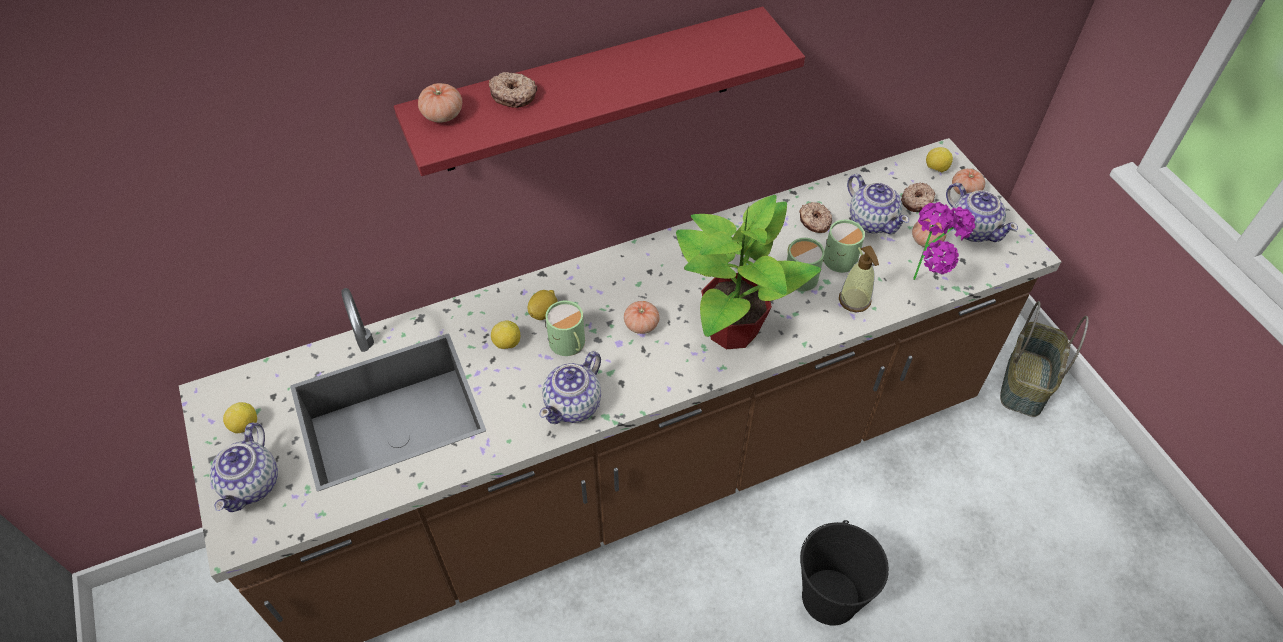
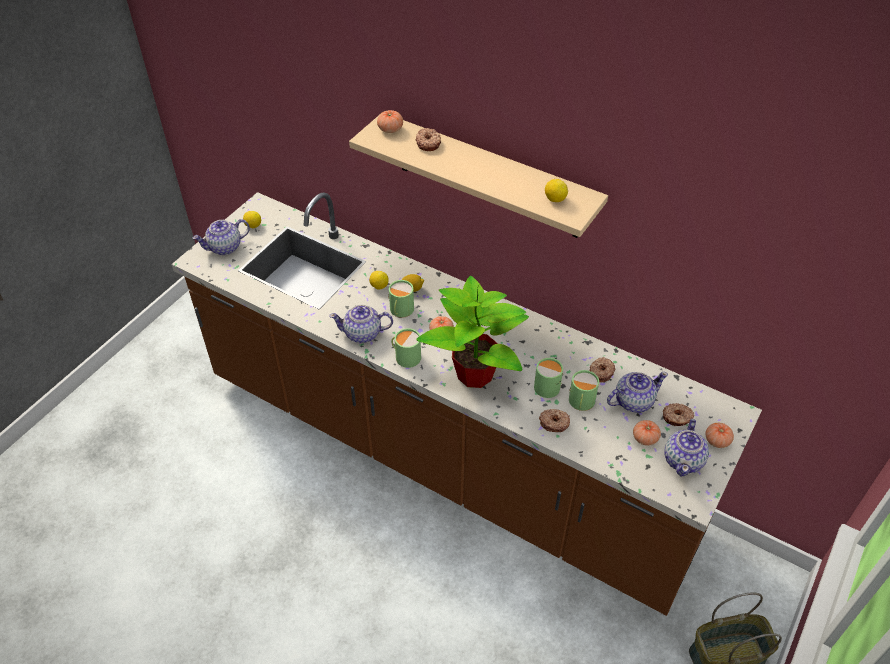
camera: 55 degrees right, 5 degrees down
(589, 91) = (488, 177): red shelf -> beige shelf
(649, 380) = (406, 356): none -> green mug
(830, 597) = (440, 608): black bucket -> none
(854, 300) = (554, 423): soap dispenser -> donut
(872, 220) = (633, 401): teapot -> teapot turned 135 degrees counterclockwise
(927, 283) = (606, 455): potted plant -> none
(936, 169) = (721, 415): lemon -> lemon (555, 199)

